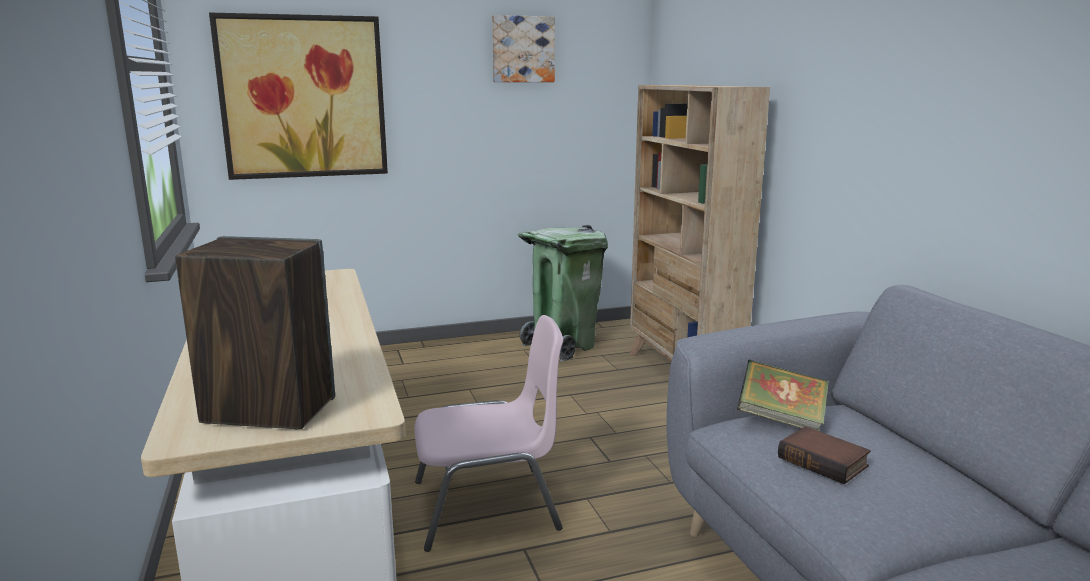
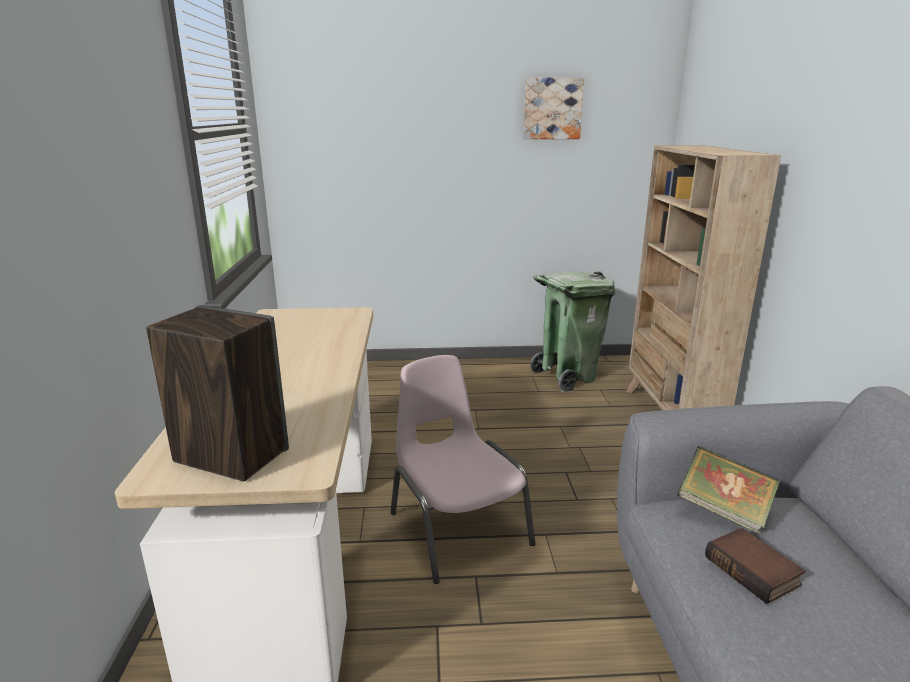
camera: 15 degrees right, 5 degrees up
(303, 97) = (360, 152): picture -> none
(488, 506) = (457, 527): pink chair -> pink chair turned 120 degrees counterclockwise

